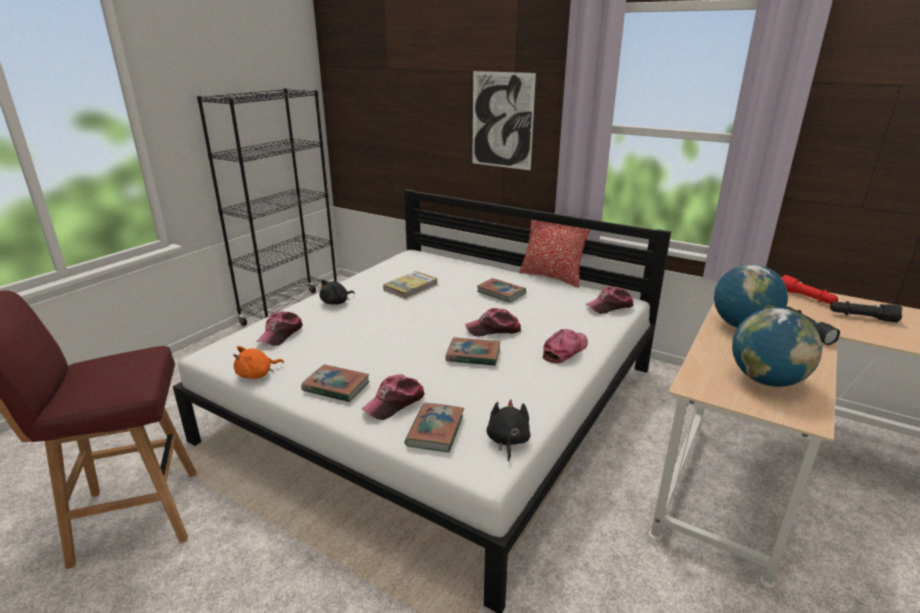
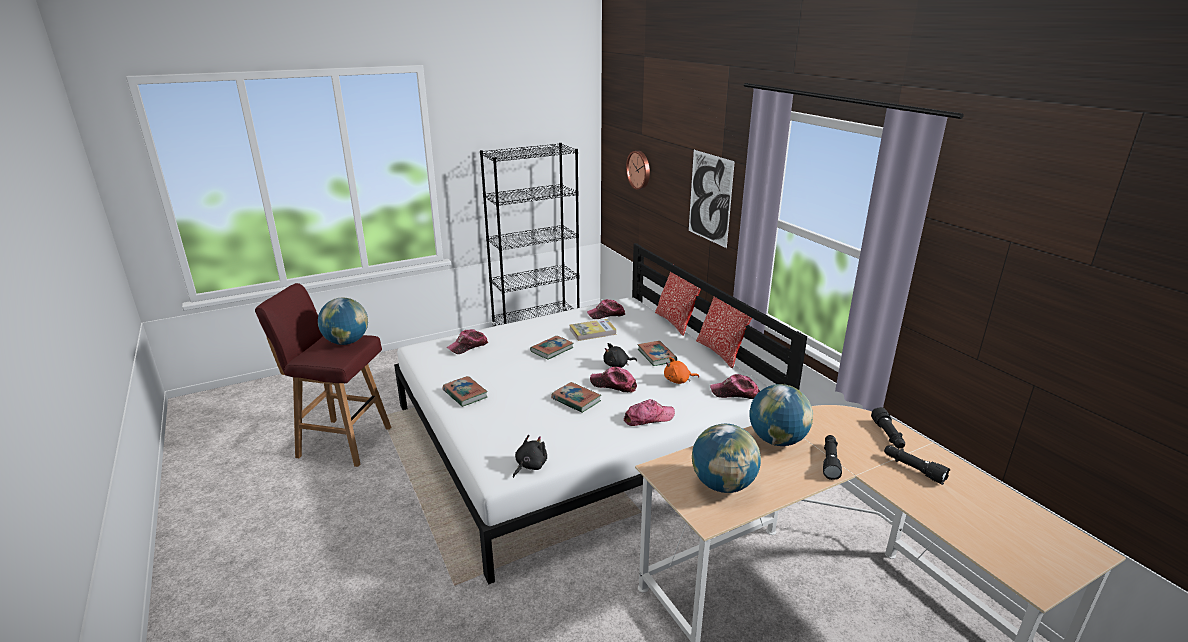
camera: 30 degrees right, 0 degrees up
(126, 363) = (347, 342): none -> globe
(257, 374) = (429, 371): orange plush toy -> orange plush toy (678, 380)
(336, 302) = (527, 331): black plush toy -> black plush toy (617, 365)
(389, 110) = (639, 170): none -> wall clock
(394, 403) = (488, 416): cap -> cap (606, 314)
(435, 430) = (494, 443): book -> book (552, 350)
(480, 261) = (676, 322): none -> pillow
(806, 298) = (888, 435): red flashlight -> black flashlight

